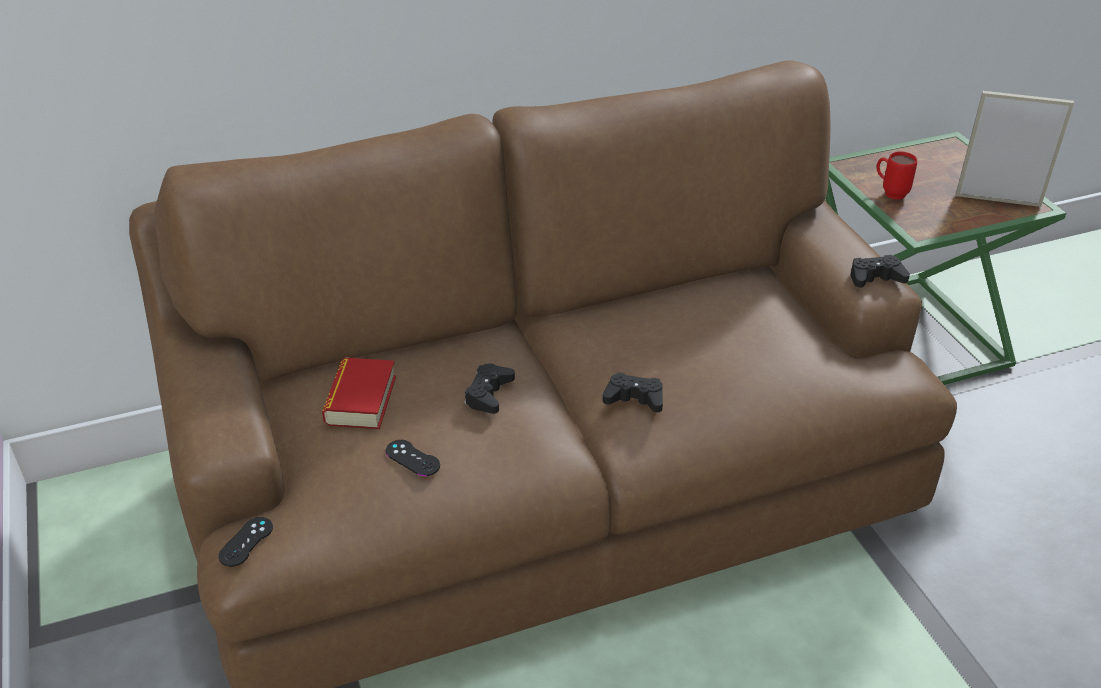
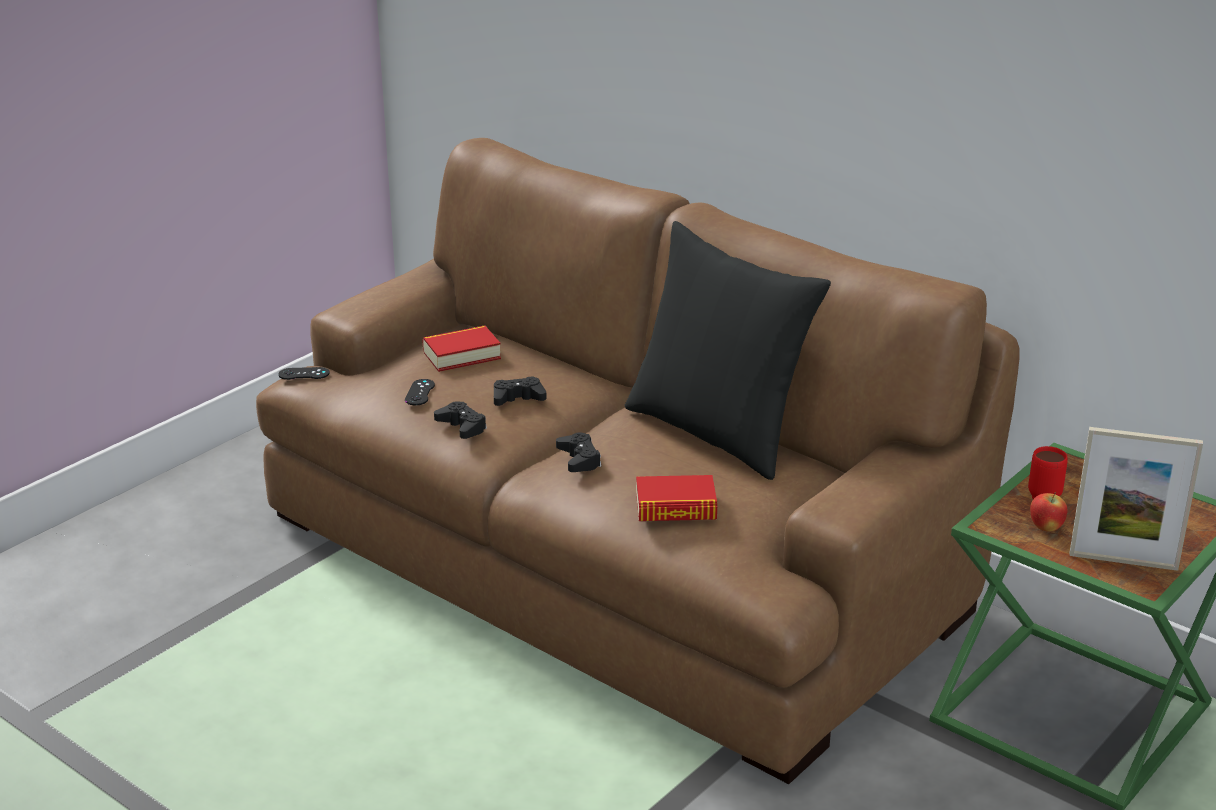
camera: 60 degrees right, 10 degrees down
(654, 303) = (716, 432): none -> black pillow
(768, 373) = (675, 507): none -> book
(875, 278) = (847, 506): black game controller -> black game controller (462, 426)
(937, 211) = (1045, 528): none -> apple
(998, 200) = (1123, 561): picture frame -> picture frame turned 120 degrees clockwise

